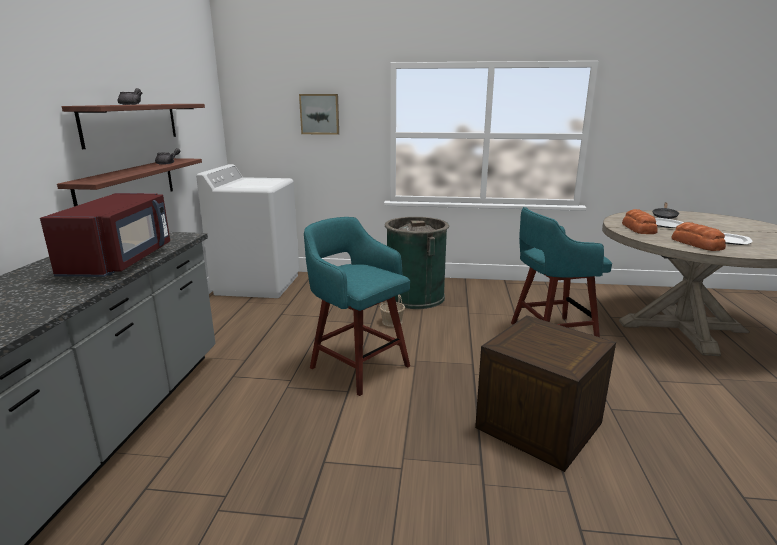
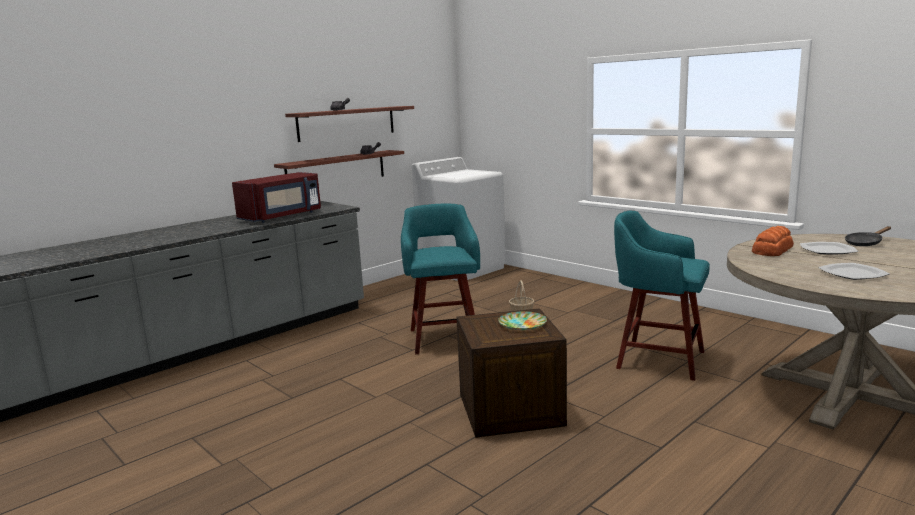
camera: 40 degrees right, 5 degrees down
(320, 114) = (529, 111): picture -> none
(415, 297) = (577, 303): green trash can -> none
(553, 337) = (522, 324): none -> plate
(697, 244) = (791, 271): bread -> none

